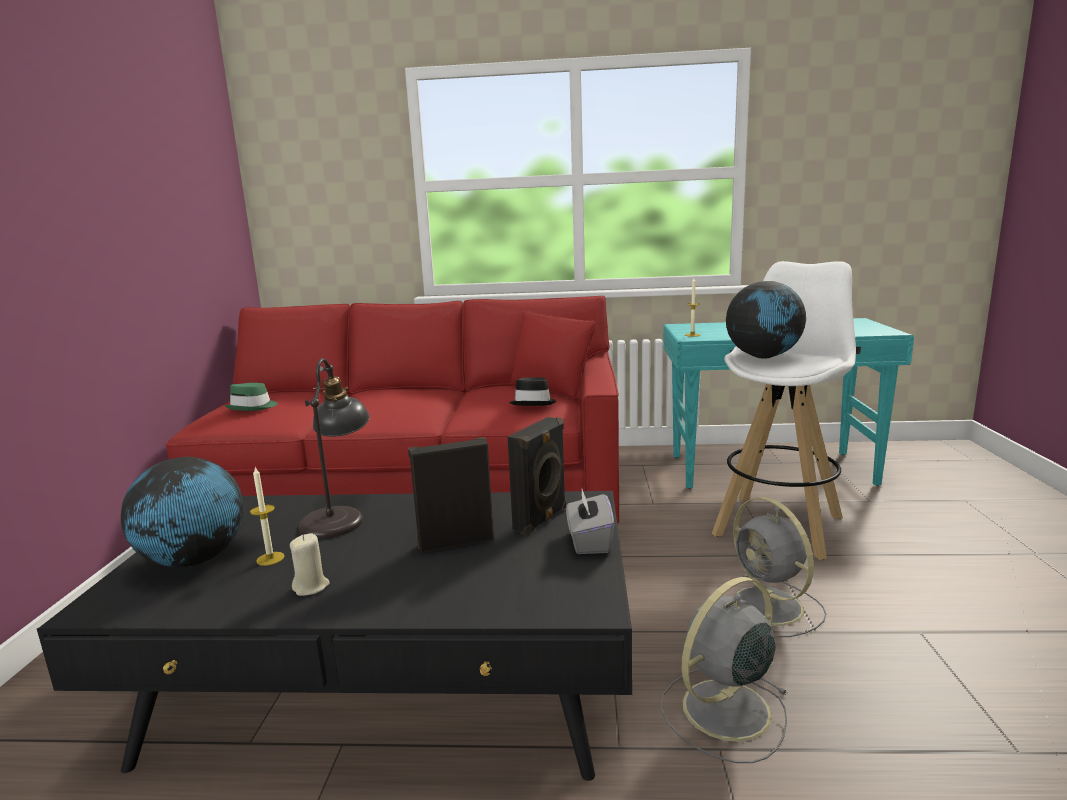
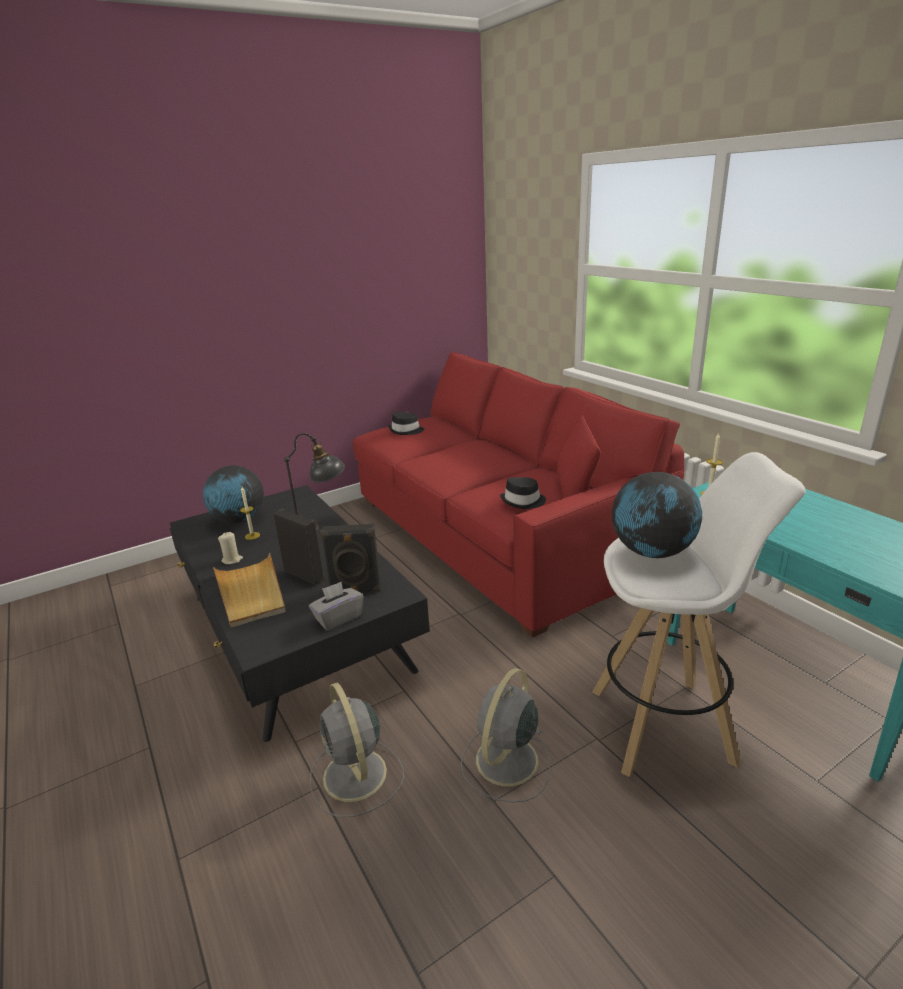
camera: 55 degrees right, 10 degrees up
(253, 407) = (406, 431): green hat -> black hat
(437, 588) = (250, 593): none -> beige tray
(723, 711) = (356, 777): grey fan -> grey fan turned 135 degrees counterclockwise

